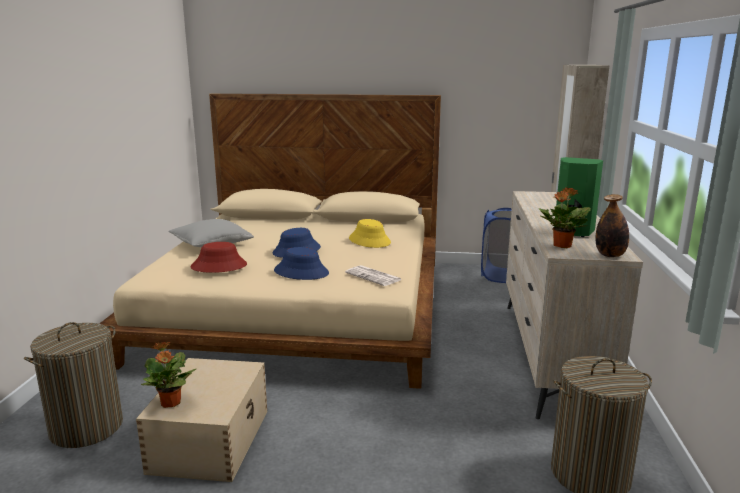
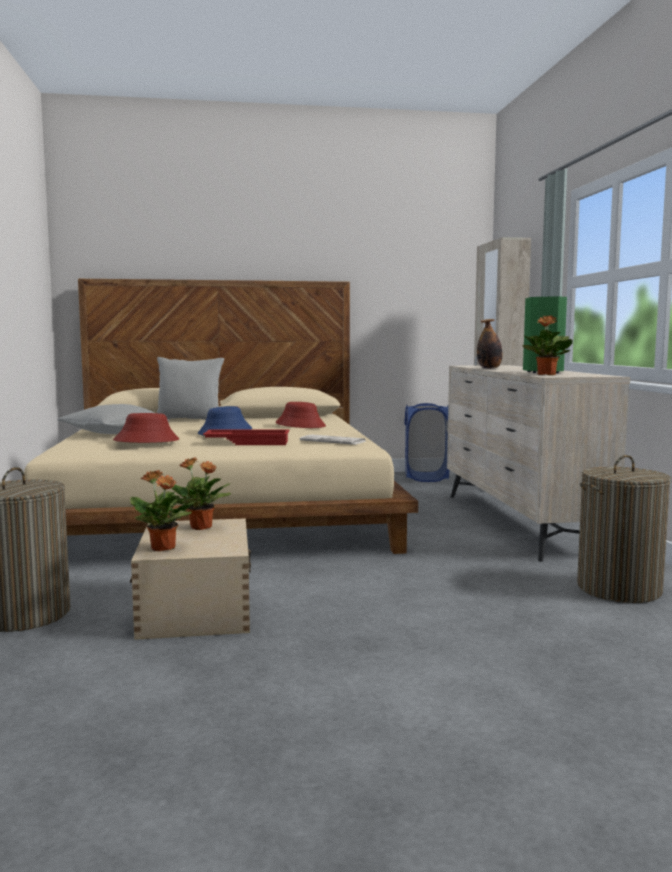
camera: 15 degrees left, 10 degrees down
(220, 373) = (201, 527): none -> potted plant
(288, 223) = (190, 421): none -> grey pillow
(301, 272) = (248, 442): blue hat -> red tray
(370, 240) = (300, 425): yellow hat -> red hat
(610, 255) = (597, 376): bottle -> bottle (489, 368)

